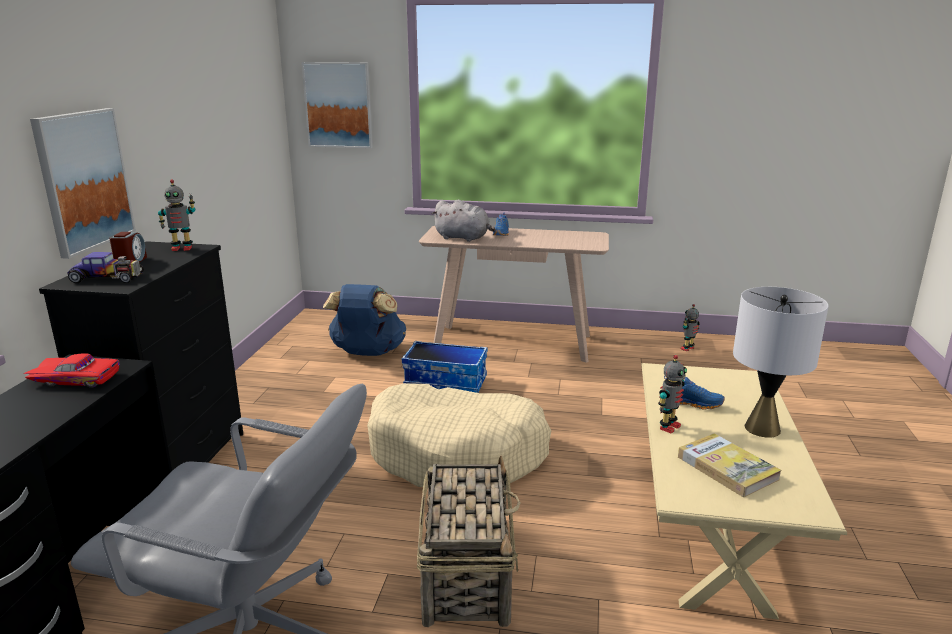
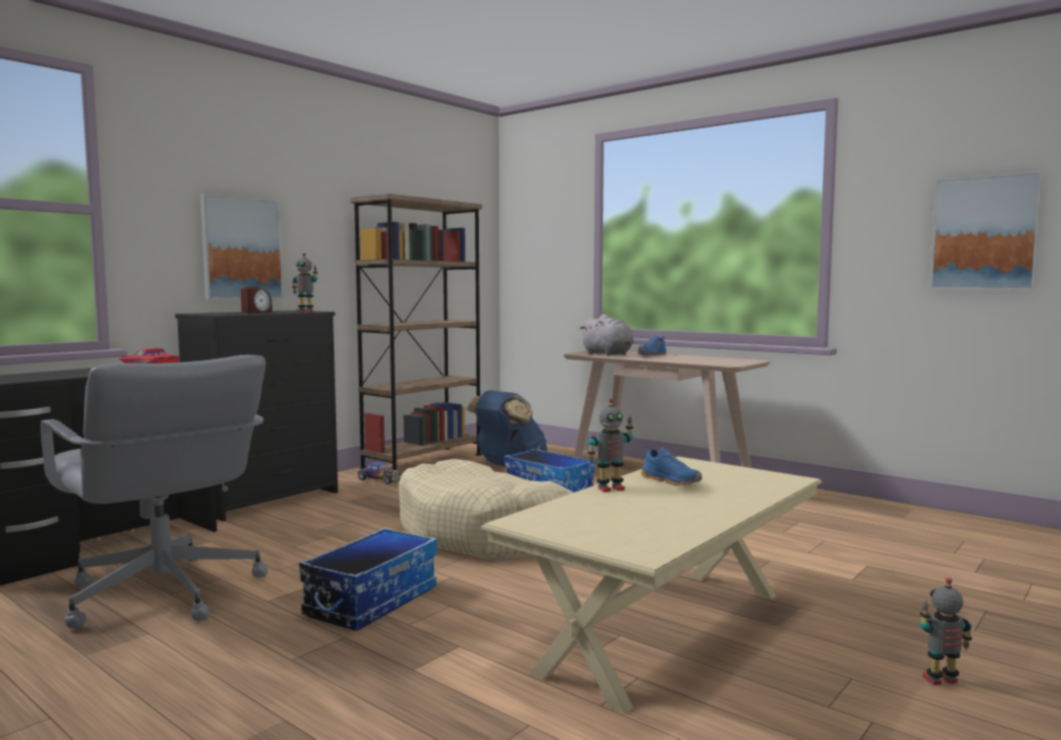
camera: 30 degrees right, 15 degrees down
(108, 278) = (222, 313): toy car -> toy car (380, 480)
(274, 364) = (423, 461): none -> brown bookcase
(338, 105) = (538, 238): picture -> picture (984, 233)
(467, 574) = (371, 601): basket -> storage box
(688, 349) = (865, 511): toy robot -> toy robot (941, 681)
(727, 468) = (612, 517): book -> none
(762, 429) = (715, 505): grey table lamp -> none

